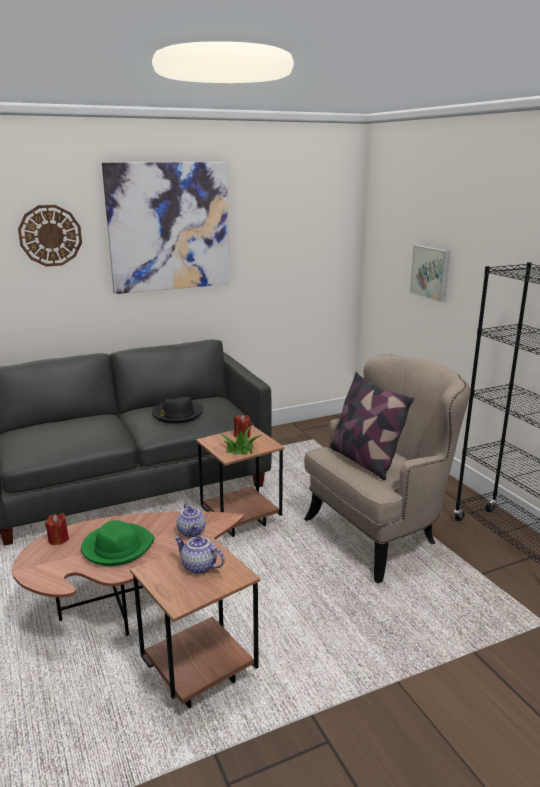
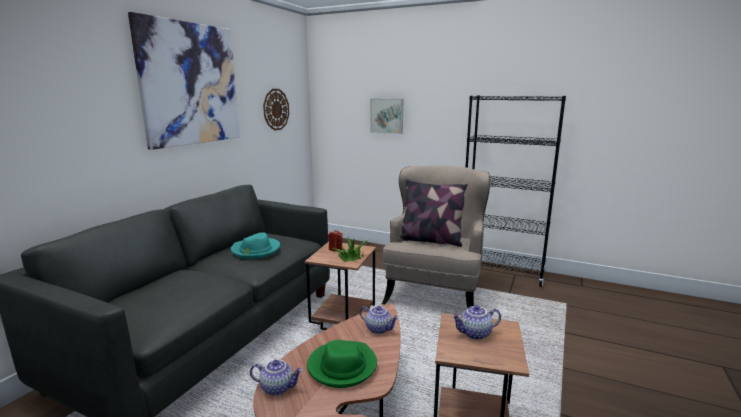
camera: 40 degrees left, 5 degrees down
(50, 235) = (79, 86): wall clock -> wall clock (276, 109)
(58, 539) = (278, 387): red candle -> teapot
(177, 414) = (255, 250): black hat -> turquoise hat

